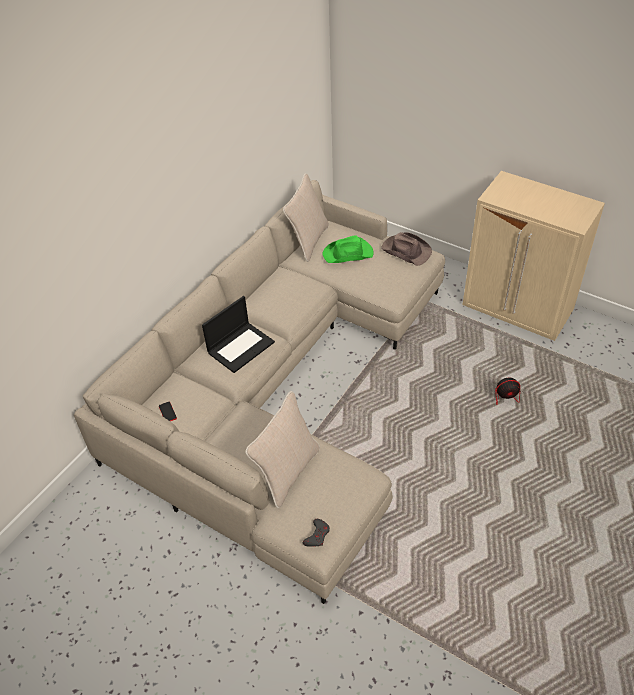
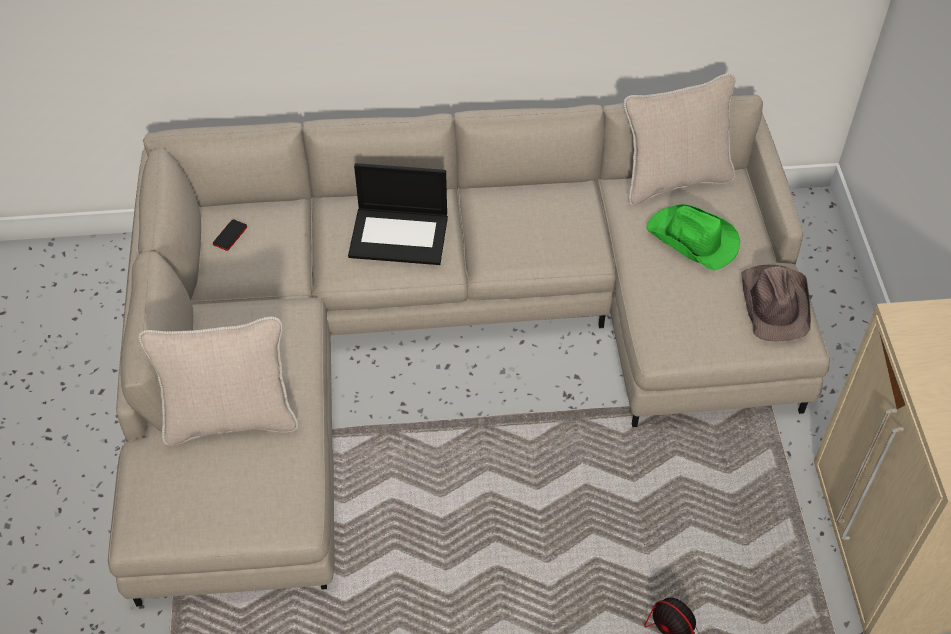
camera: 50 degrees right, 5 degrees up
(317, 535) = (154, 514): grey game controller -> none

